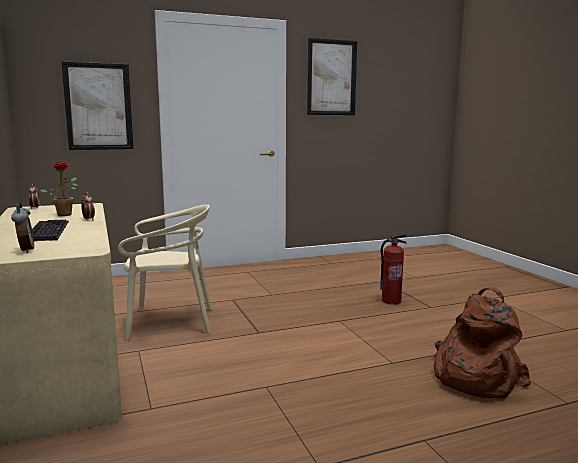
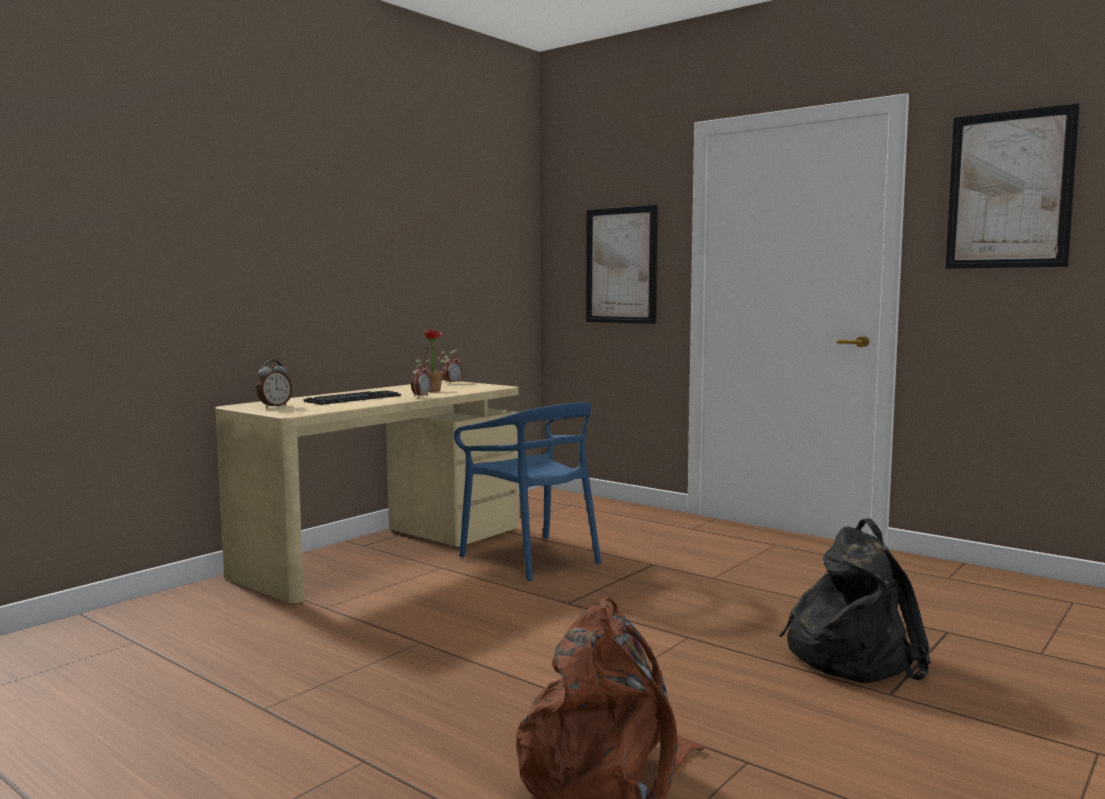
camera: 60 degrees right, 5 degrees down
(170, 322) = (532, 558): beige chair -> blue chair
(391, 301) = (851, 656): fire extinguisher -> black backpack

